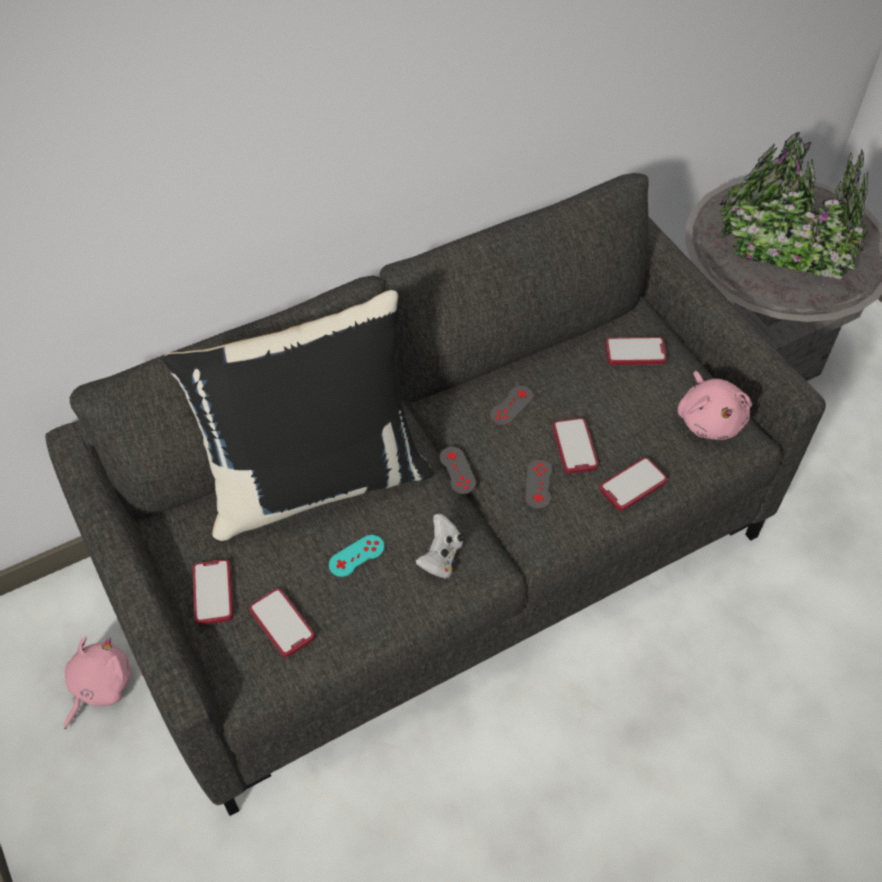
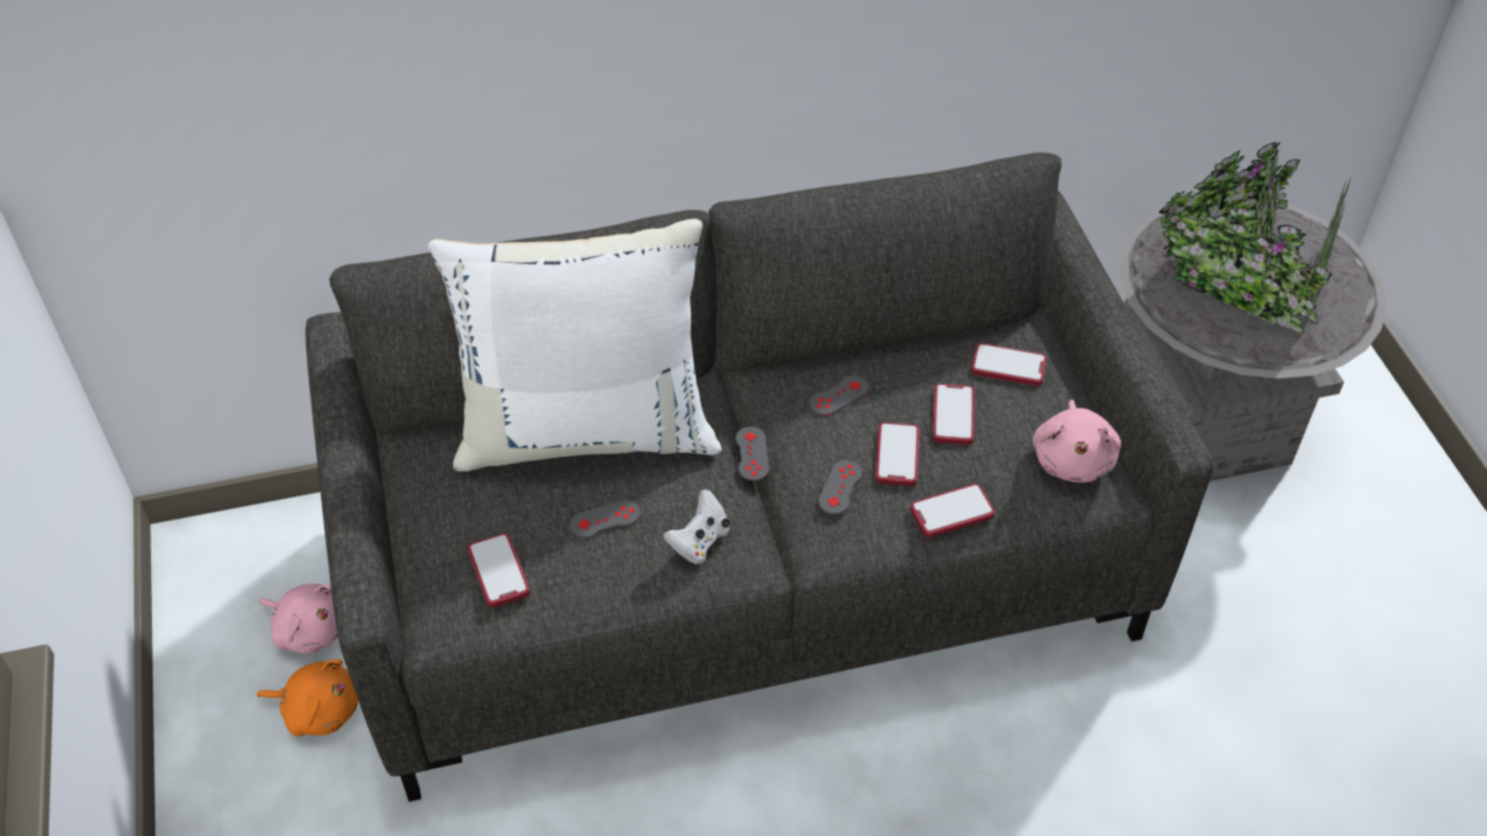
camera: 15 degrees right, 5 degrees down
(99, 686) = (309, 629): pink plush toy -> pink plush toy turned 75 degrees clockwise
(129, 755) = (318, 710): none -> orange plush toy
(213, 593) = (435, 523): phone -> phone (953, 416)
(315, 479) = (587, 430): black pillow -> white pillow
(356, 556) = (605, 519): turquoise game controller -> grey game controller

